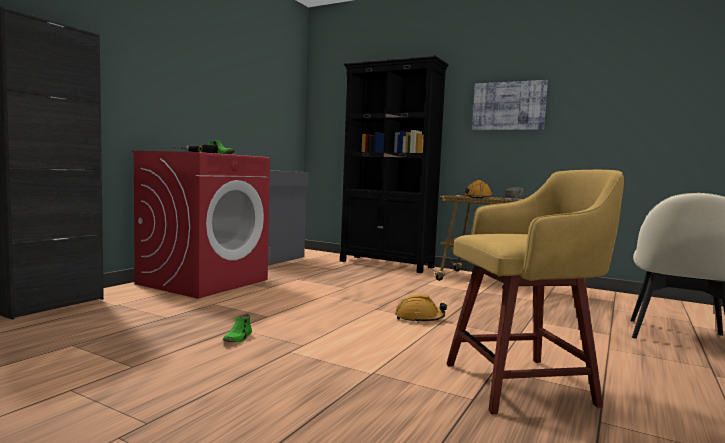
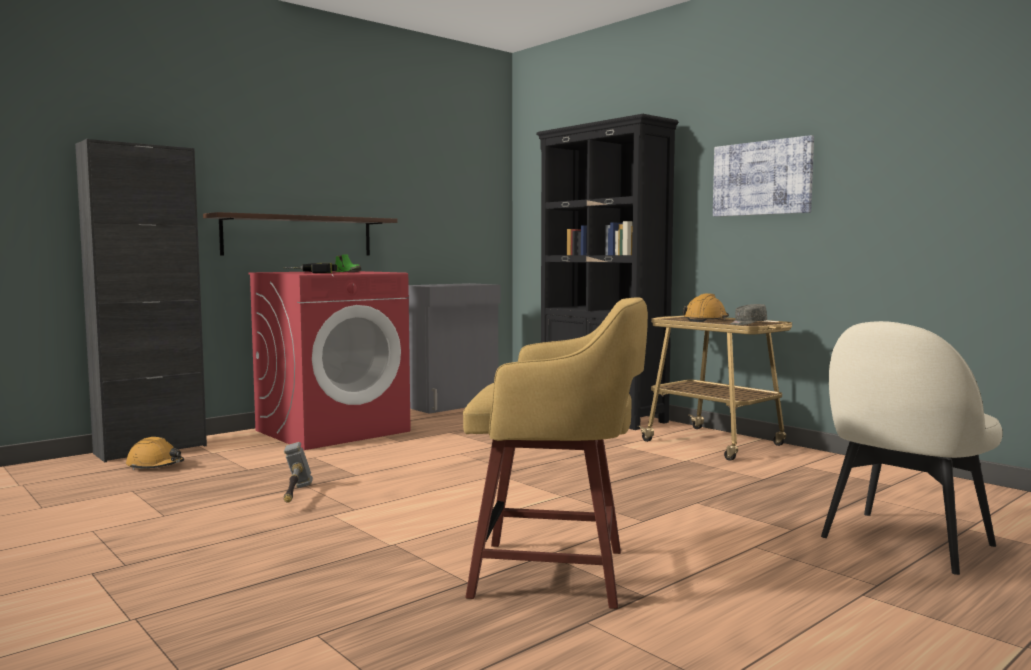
camera: 20 degrees right, 0 degrees up
(169, 124) = (299, 236): none -> shelf
(238, 338) = (295, 496): green shoe -> hammer
(419, 318) = (539, 489): orange hard hat -> orange hard hat (155, 466)

